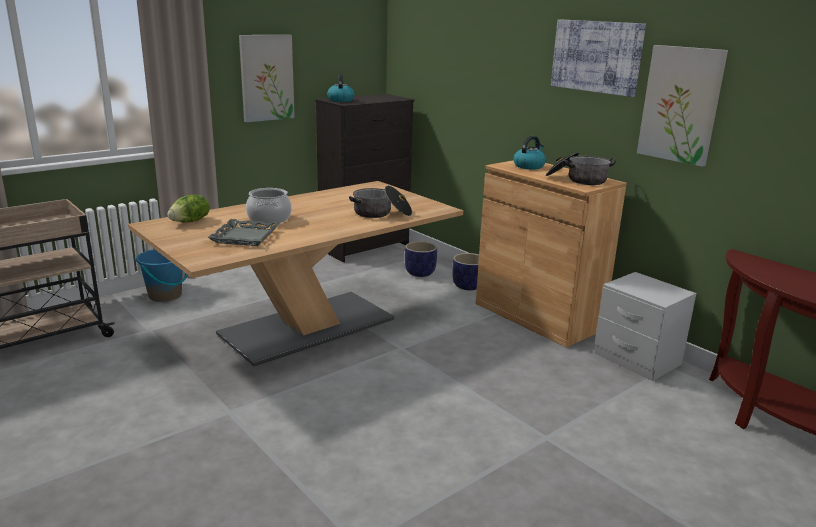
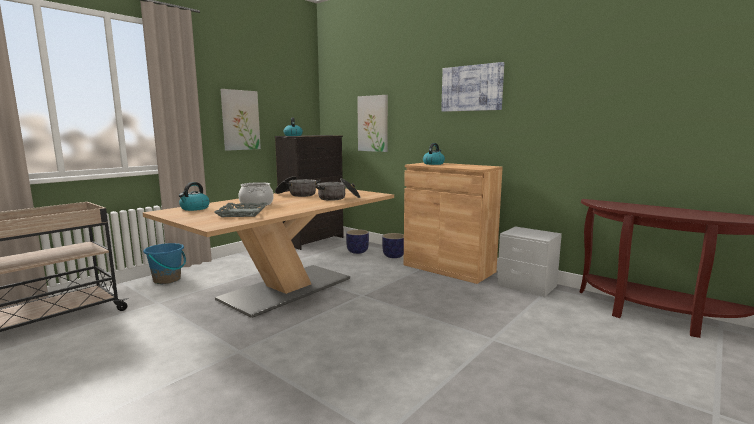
camera: 10 degrees left, 10 degrees down
(190, 221) = (194, 208): lettuce -> kettle
(577, 180) = (471, 166): cooking pot -> cooking pot (297, 194)
(681, 104) = (534, 110): picture -> picture (373, 123)

